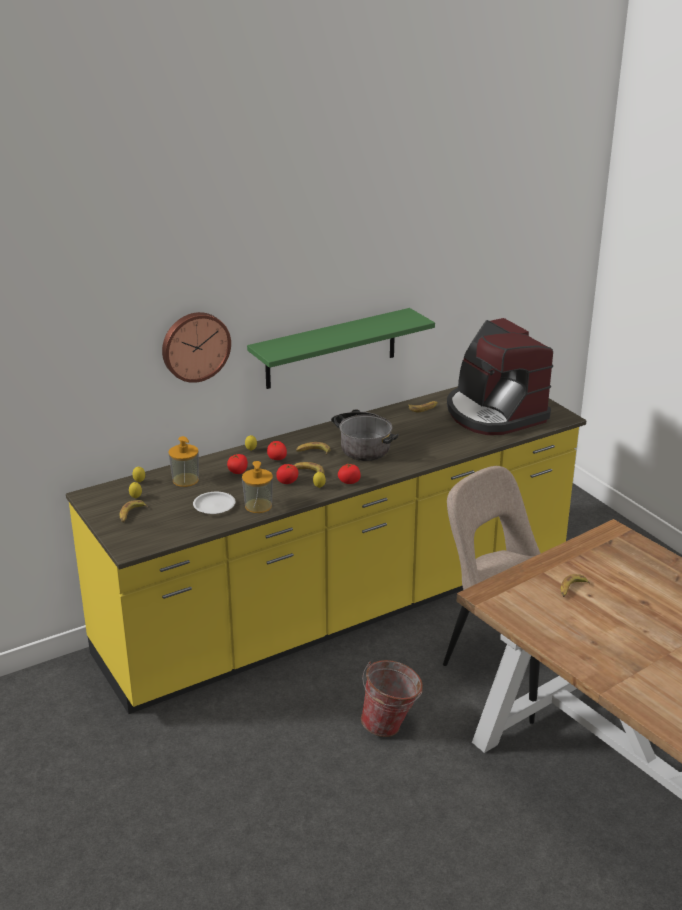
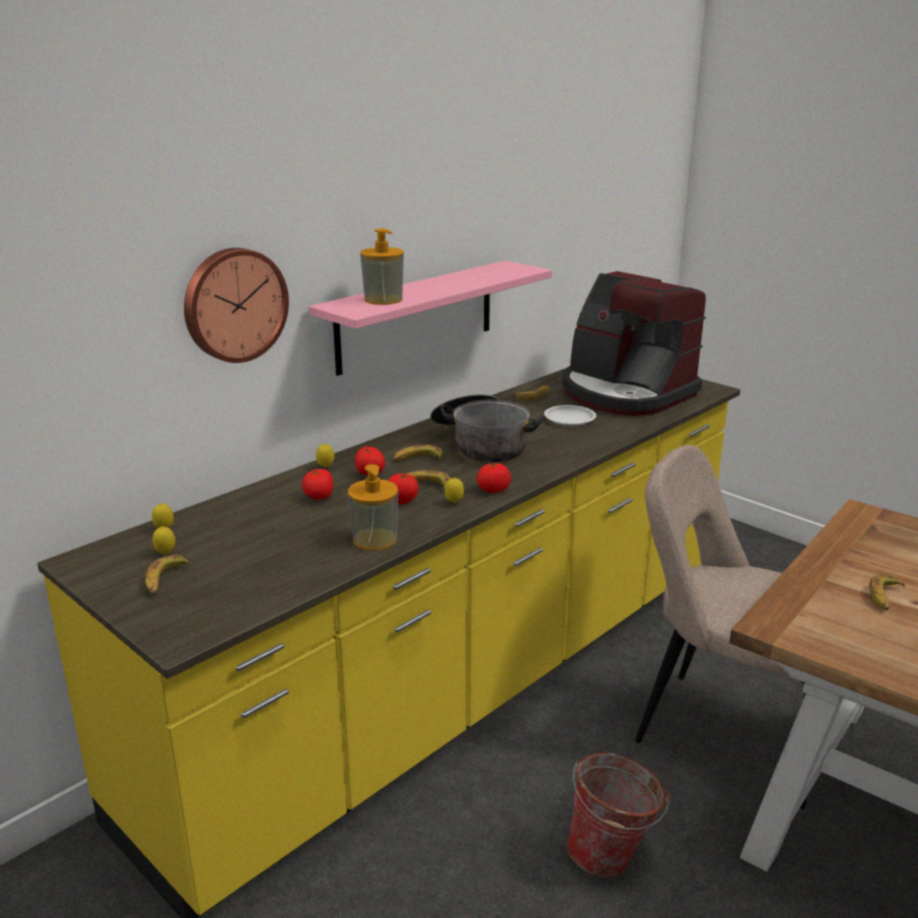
camera: 15 degrees left, 5 degrees down
(185, 480) = (240, 517): soap dispenser -> soap dispenser (383, 299)
(214, 505) = (303, 548): white plate -> white plate (569, 418)
(331, 349) = (416, 316): green shelf -> pink shelf

